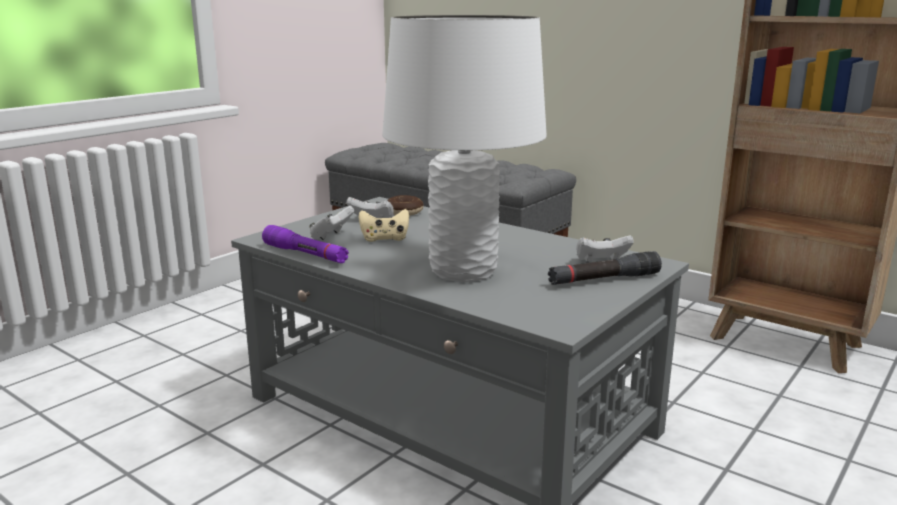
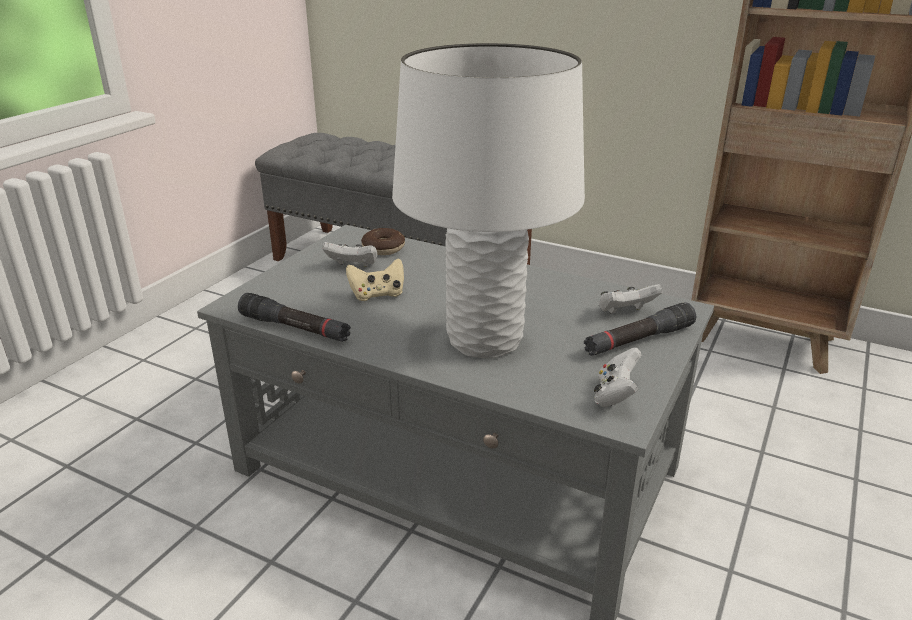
camera: 10 degrees left, 10 degrees up
(305, 254) = (295, 328): purple flashlight -> black flashlight
(331, 236) = (314, 295): white game controller -> white game controller (615, 395)

